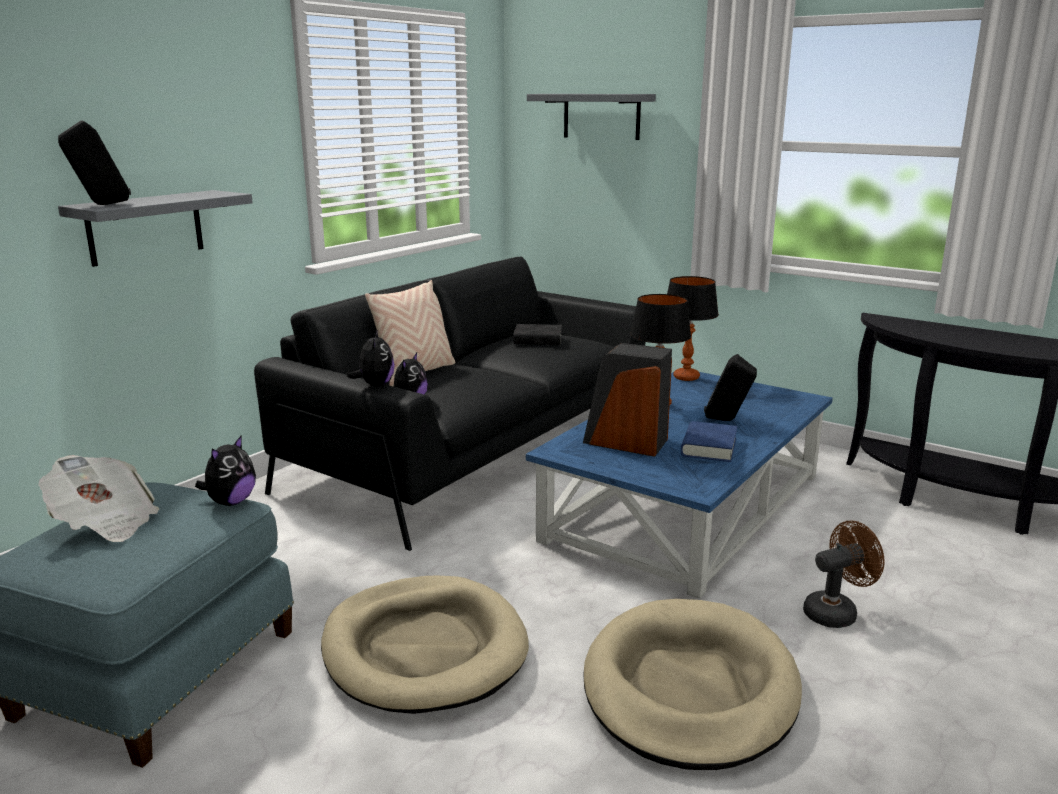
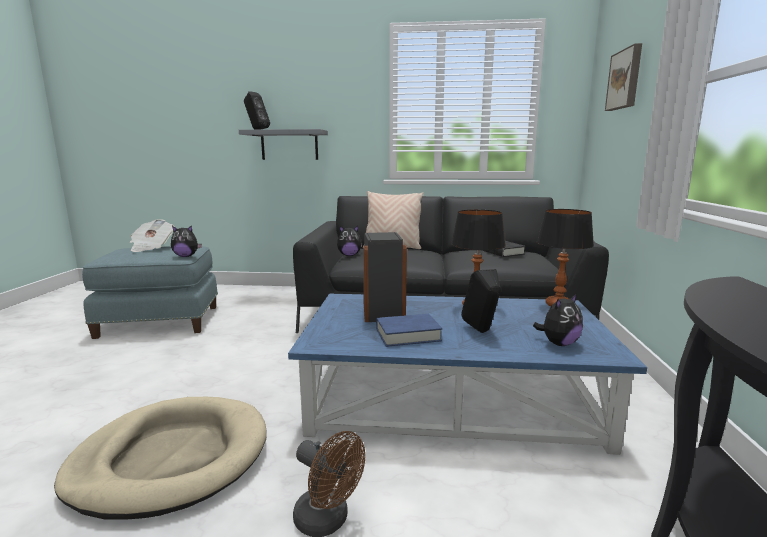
camera: 60 degrees right, 5 degrees down
(375, 385) = (314, 234): plush toy -> plush toy (558, 343)
(424, 649) = (194, 363): beige dog bed -> none
(601, 116) = (625, 79): grey shelf -> picture

